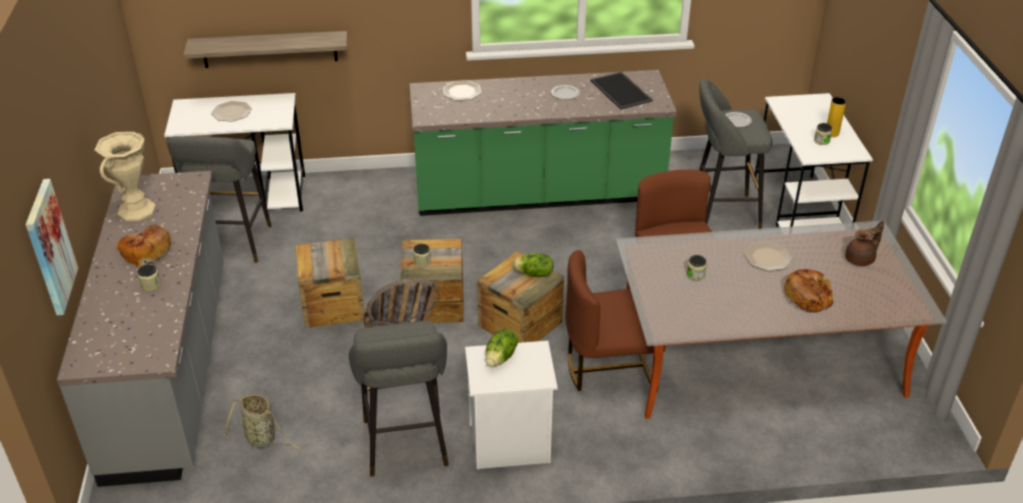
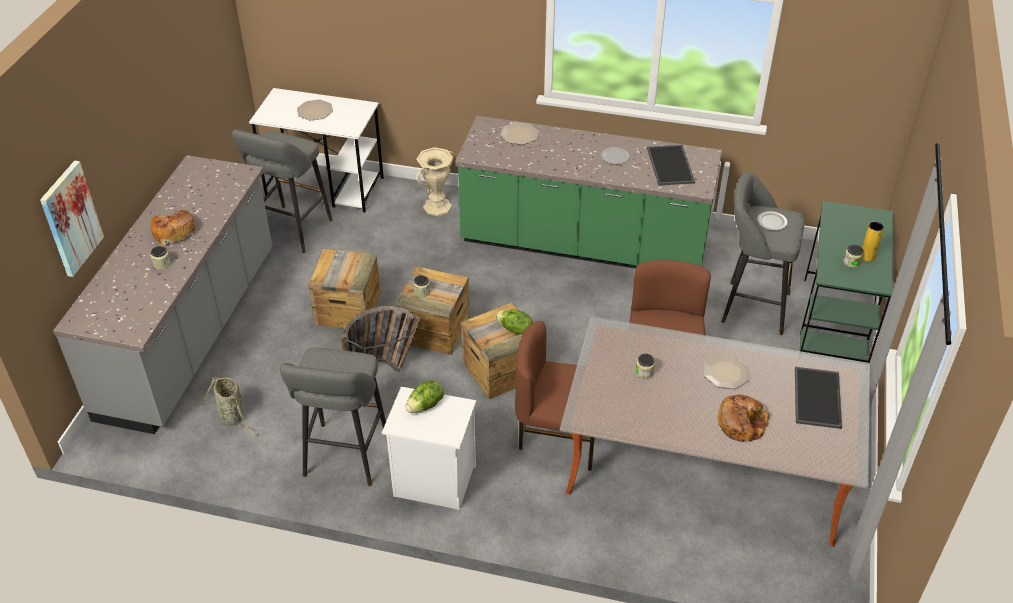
camera: 20 degrees right, 5 degrees up
(136, 210) = (185, 191): beige vase -> beige vase (437, 207)
(269, 49) = (358, 59): shelf -> none
(800, 211) = (834, 324): white desk -> green desk
(861, 259) = (818, 398): brown teapot -> tray

